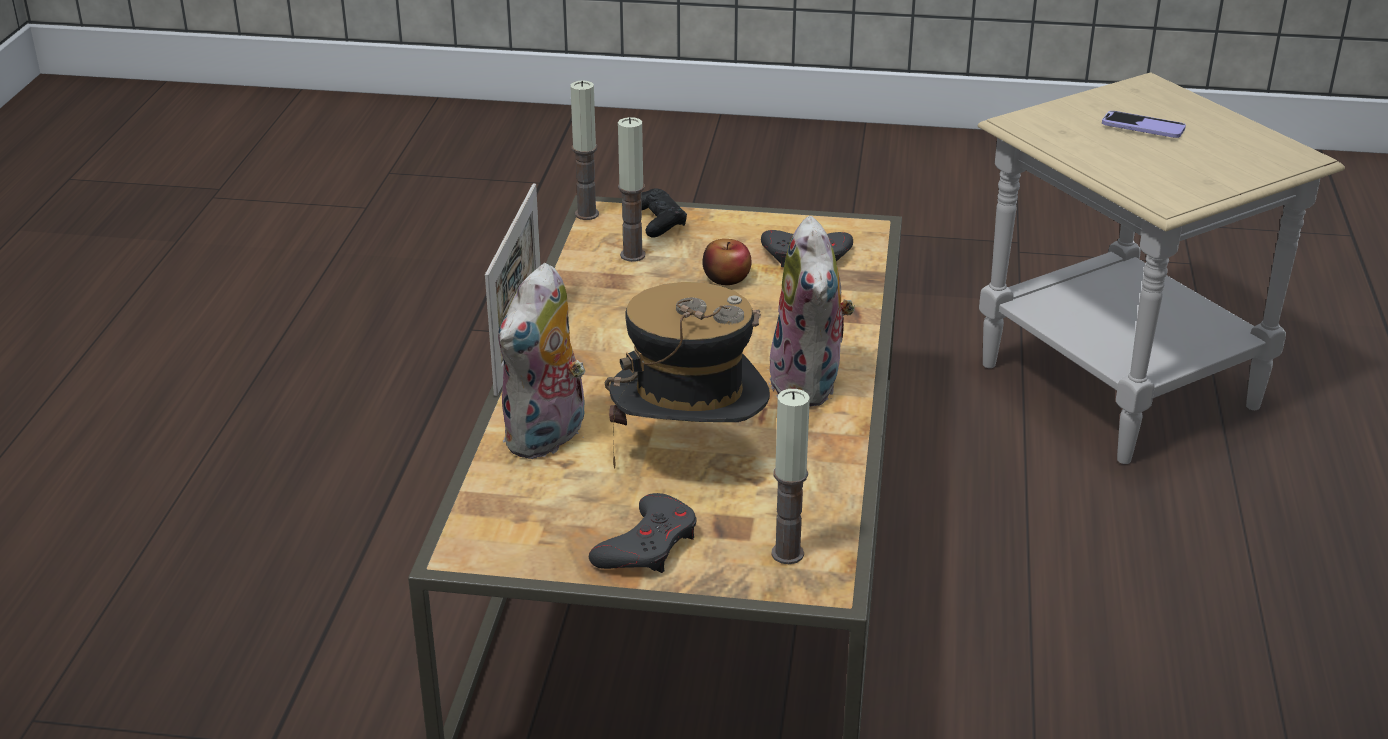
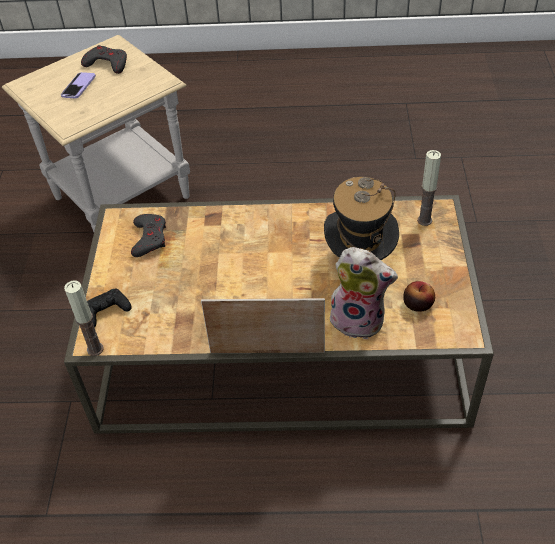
camera: 95 degrees left, 15 degrees up
(632, 255) = (152, 316): candle -> none
(648, 545) = (435, 266): grey game controller -> grey game controller (107, 63)
(726, 278) = (178, 269): apple -> apple (417, 304)
(810, 385) = (286, 225): plush toy -> none

